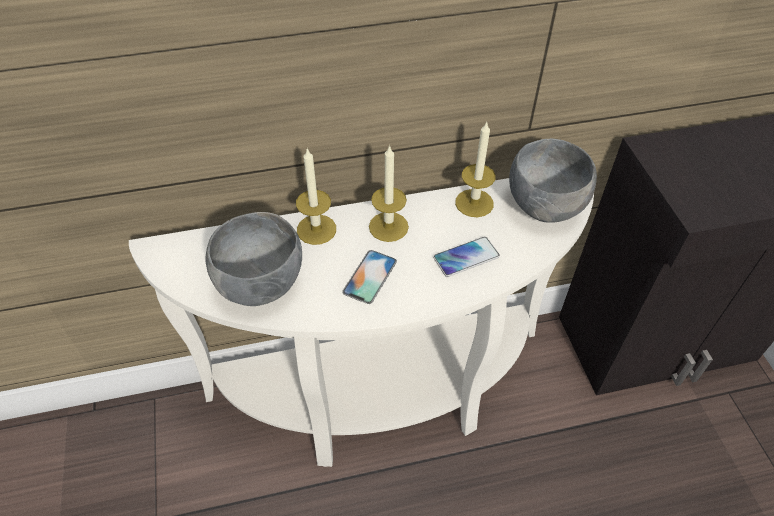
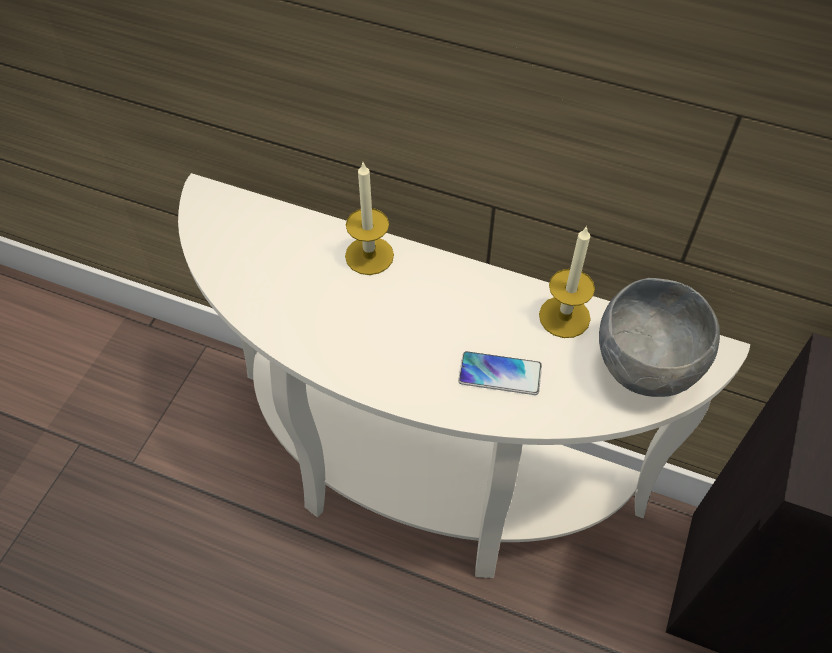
camera: 35 degrees right, 5 degrees up
(259, 285) = (268, 285): grey bowl -> none
(370, 277) = (380, 337): phone -> none
(388, 226) = (445, 293): candle -> none

